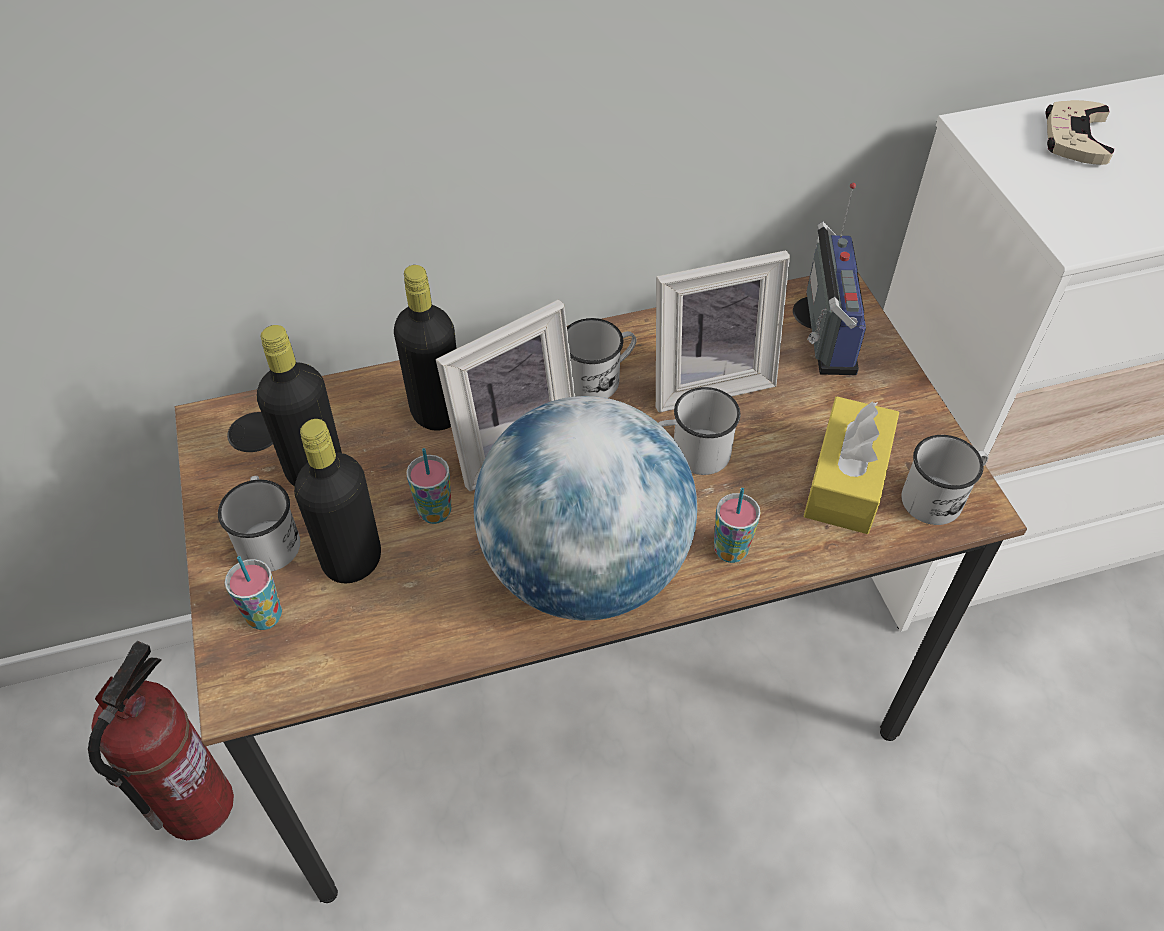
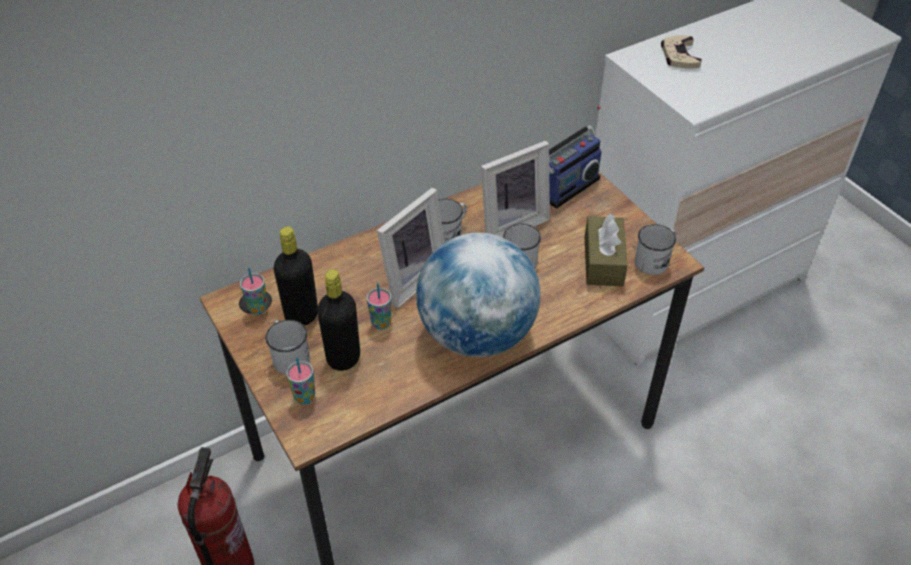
camera: 15 degrees left, 5 degrees down
(437, 412) = (361, 270): black bottle -> none
(730, 550) = (553, 309): cup -> cup (258, 308)
(824, 334) = (567, 186): radio -> radio turned 60 degrees clockwise
(846, 480) = (603, 261): yellow tissue box -> brown tissue box

